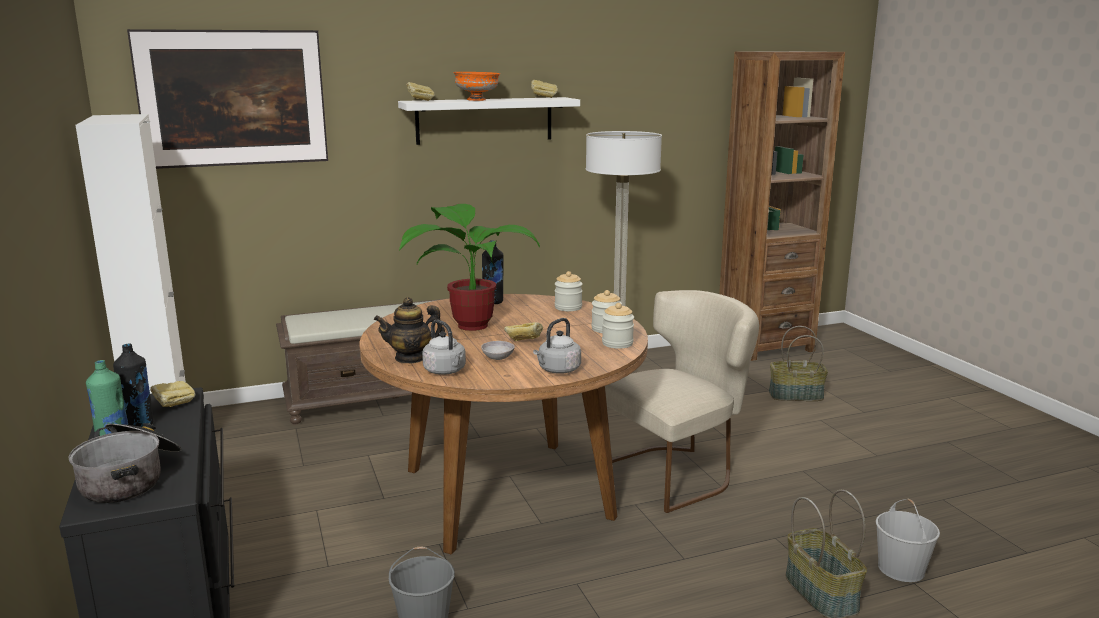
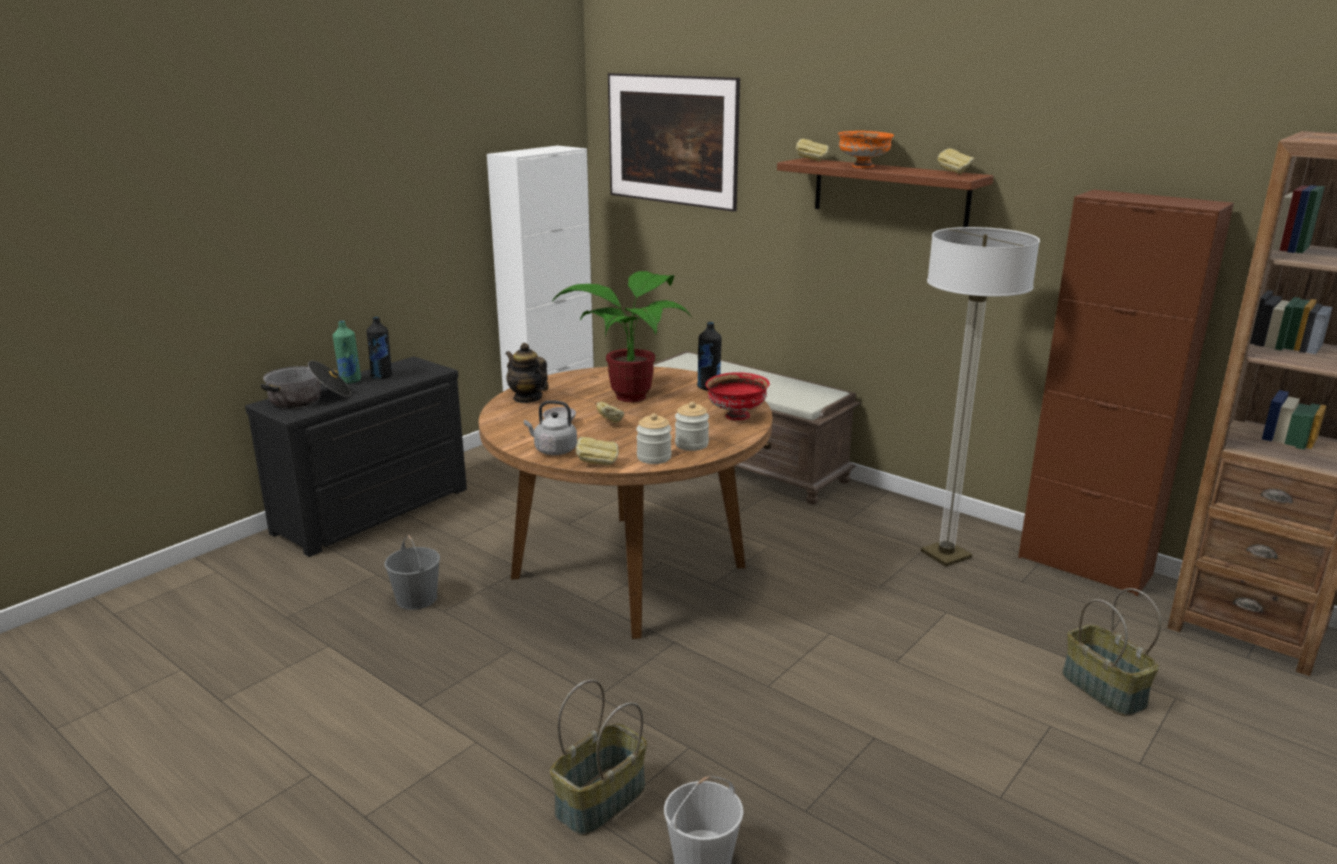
camera: 60 degrees right, 5 degrees up
(174, 406) = (418, 374): bread -> bread (597, 464)
(446, 371) = (509, 415): grey kettle -> none
(484, 120) = (890, 192): white shelf -> brown shelf
(568, 307) = (736, 416): jar -> red bowl
(670, 354) = (1084, 566): none -> brown cabinet
(676, 472) = (767, 649): beige chair -> none

